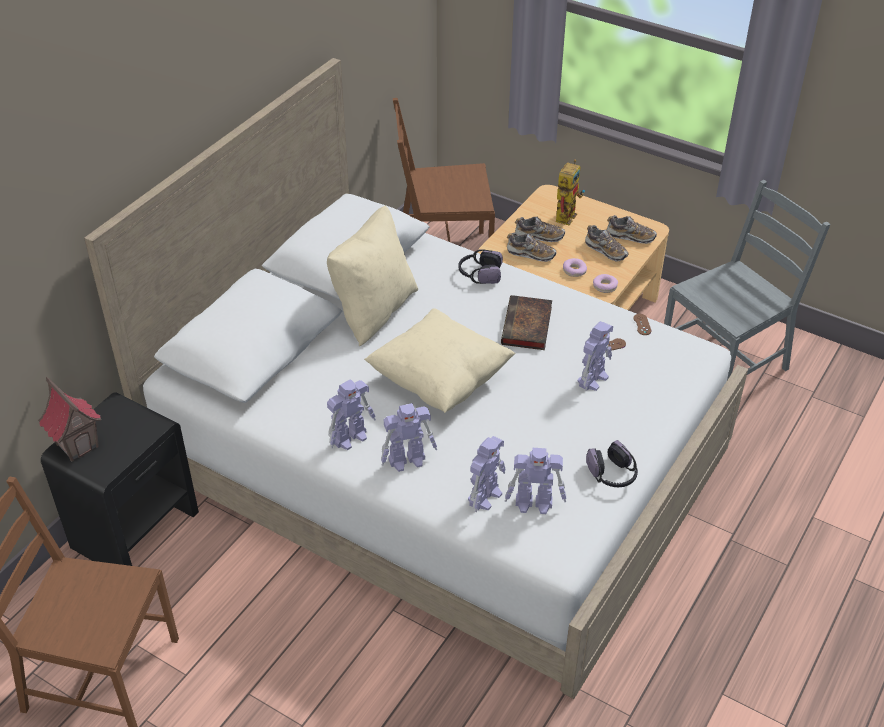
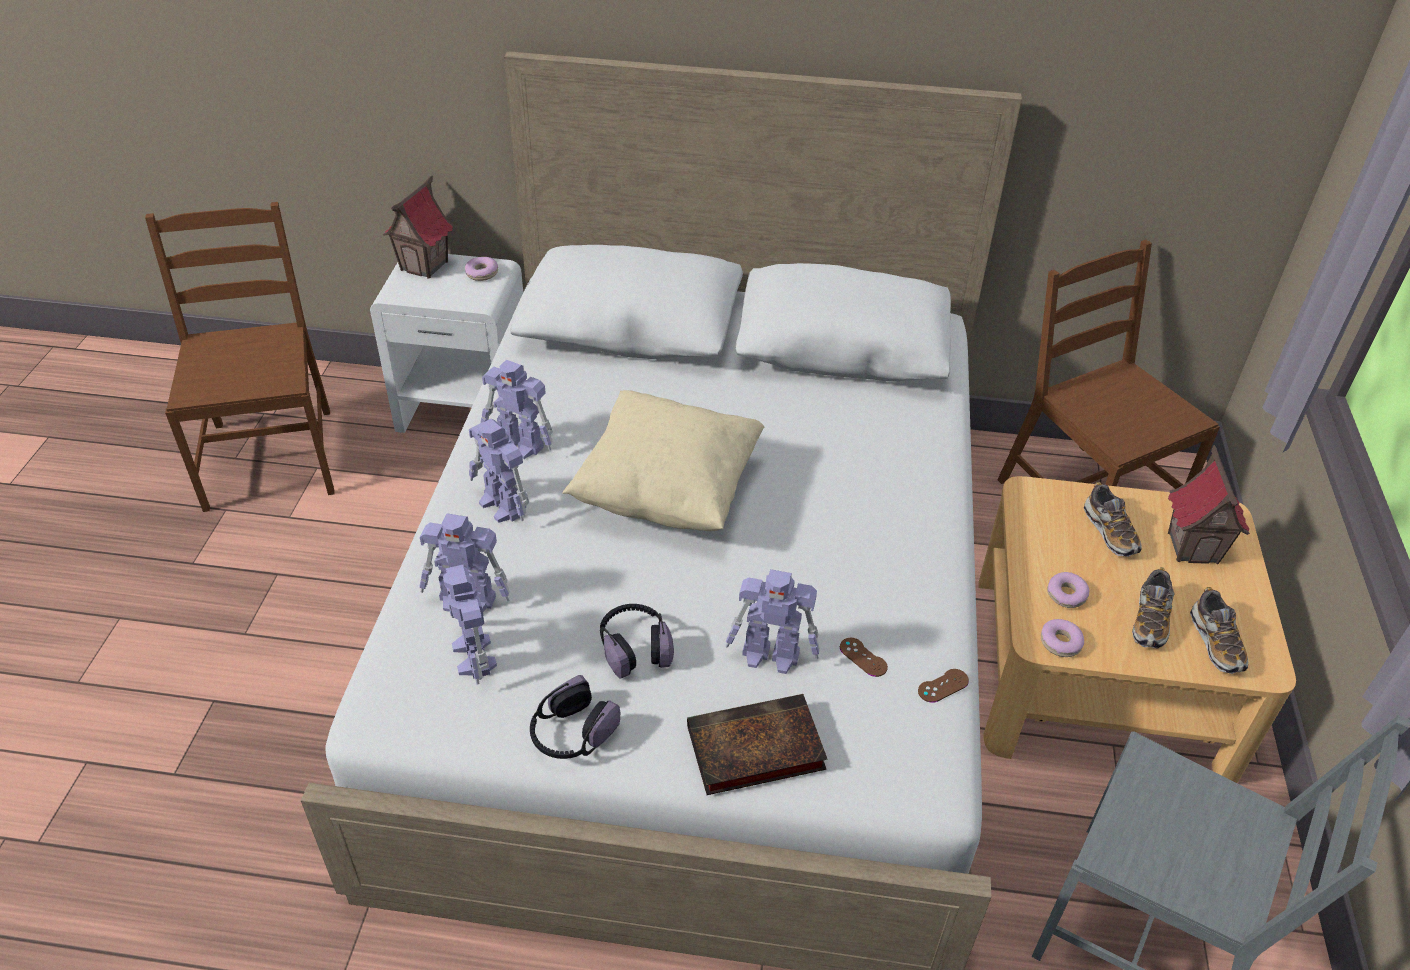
camera: 65 degrees right, 0 degrees up
(117, 414) = (482, 273): none -> donut
(136, 529) = (466, 409): black nightstand -> white nightstand
(373, 311) = (763, 394): beige pillow -> none
(479, 274) = (915, 467): headphones -> headphones (635, 647)
(527, 327) = (836, 549): book -> book (752, 750)
(531, 254) = (1060, 534): shoe -> none
(566, 214) = (1193, 547): toy robot -> toy house

